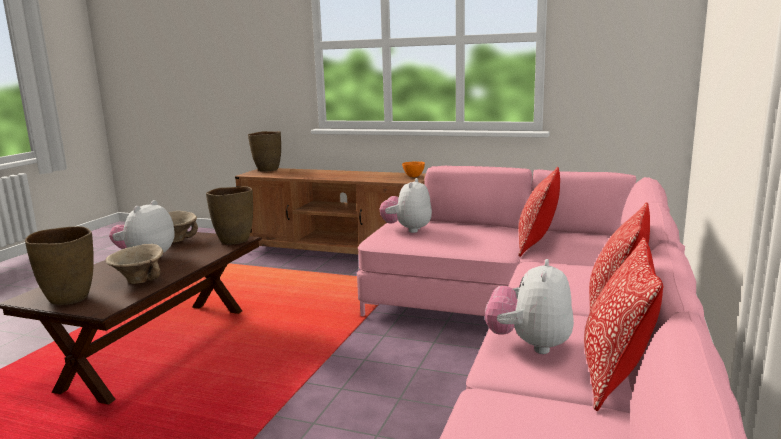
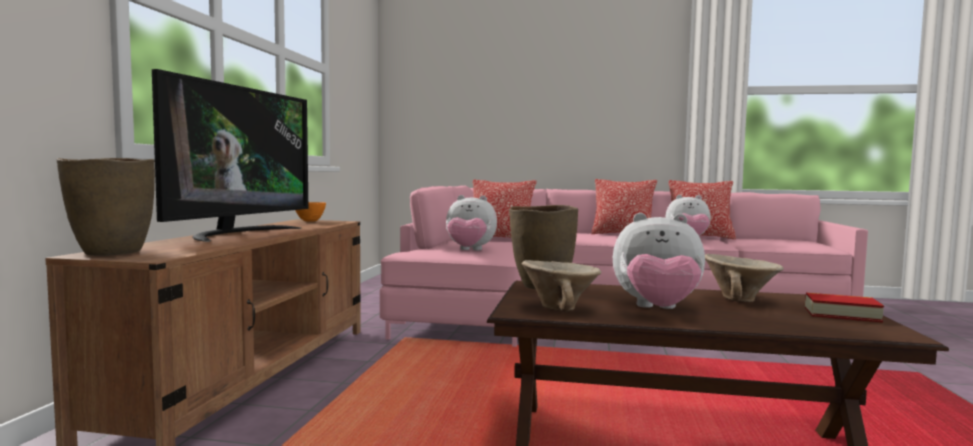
camera: 100 degrees left, 10 degrees down
(70, 298) = (841, 314): brown vase -> book
(333, 173) = (238, 233): none -> television

